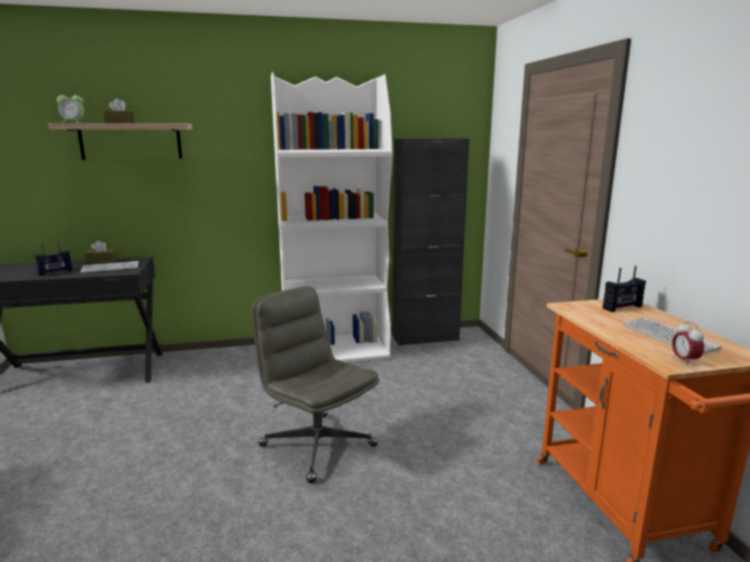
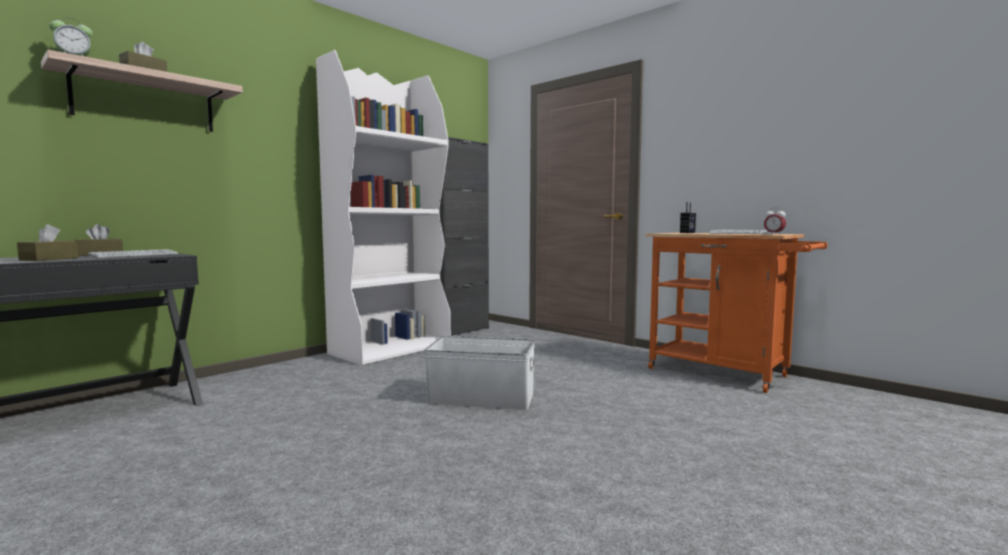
camera: 35 degrees left, 10 degrees down
(55, 272) = (49, 259): radio -> brown tissue box
(317, 445) = (481, 398): grey office chair -> white storage box

